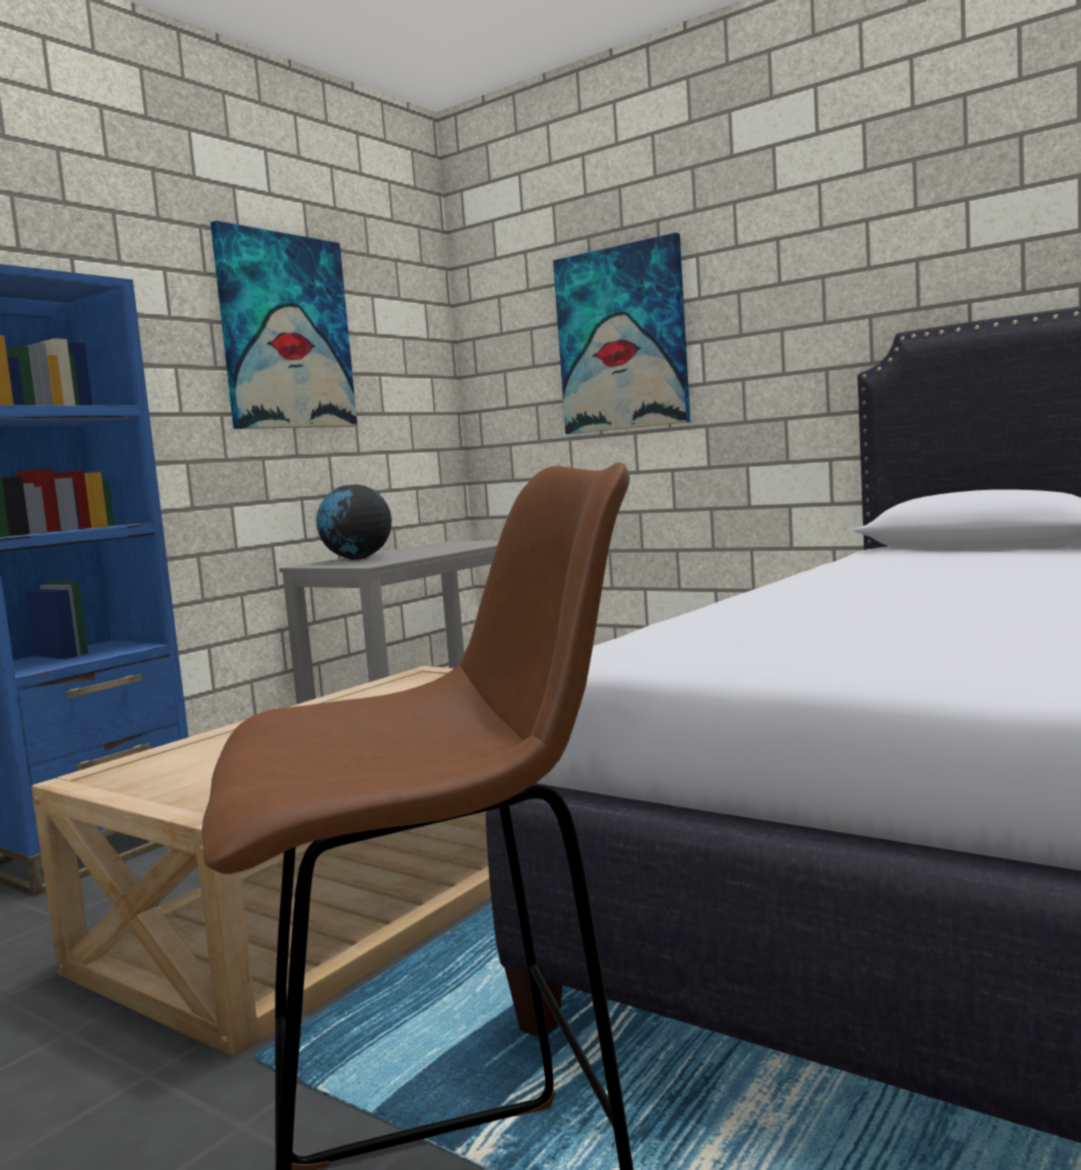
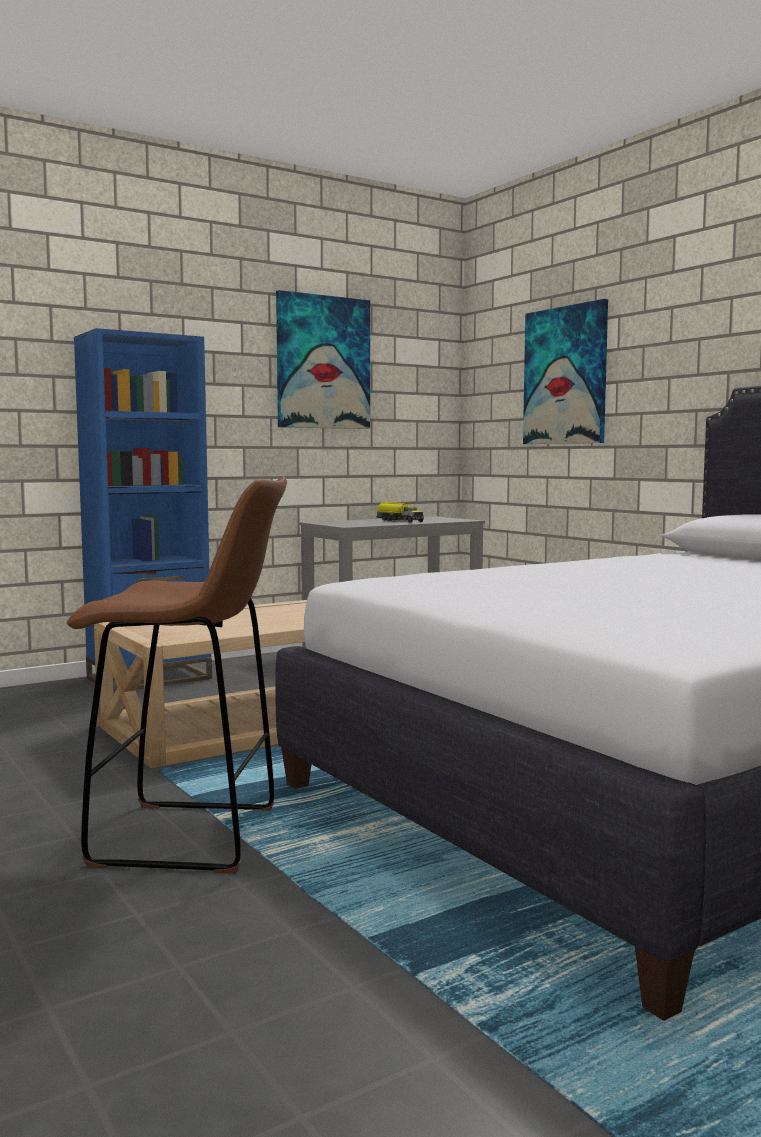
camera: 20 degrees right, 0 degrees up
(357, 558) = (353, 521): globe -> none
(419, 551) = (399, 520): none -> toy truck

